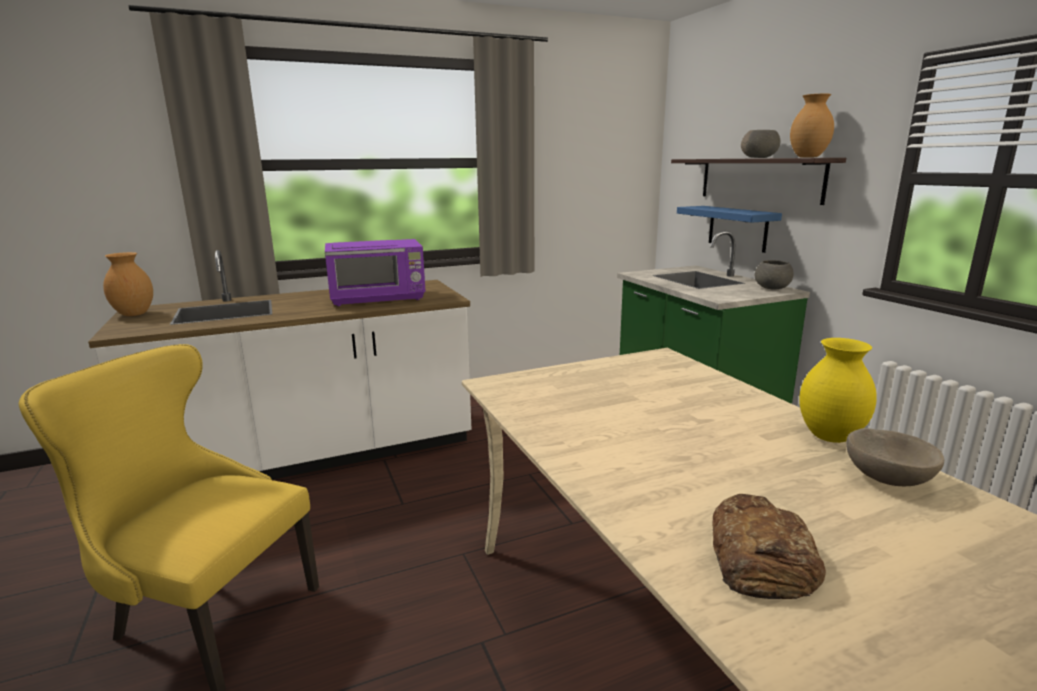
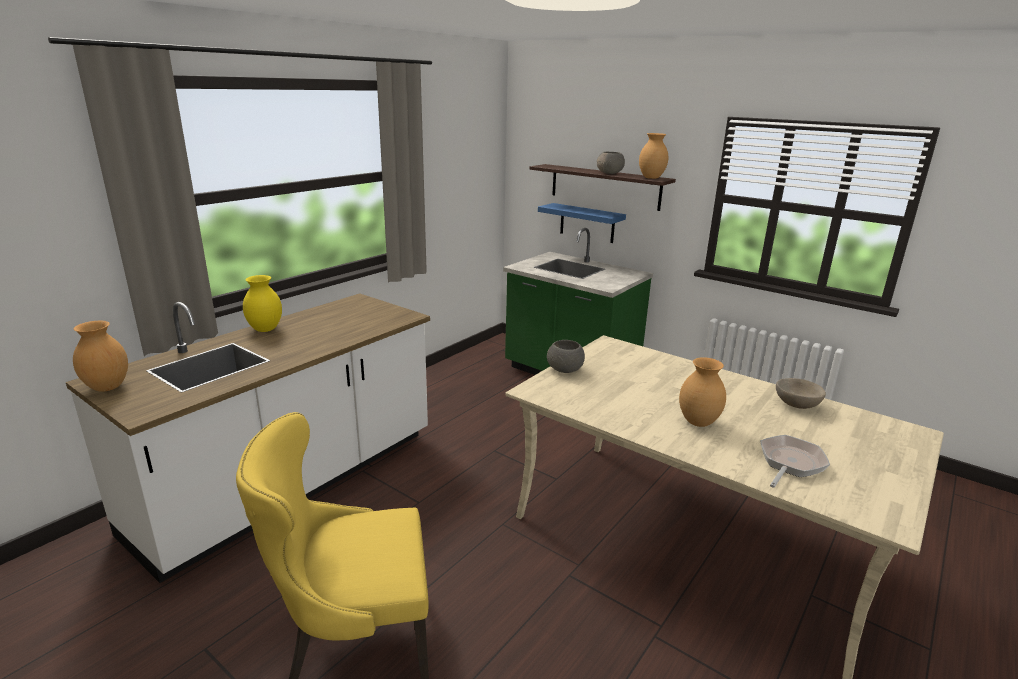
camera: 30 degrees left, 5 degrees up
(378, 299) = (344, 325): purple microwave -> none
(666, 462) = (698, 423): none -> brown vase
(760, 558) = (790, 463): bread -> frying pan
(772, 288) = (628, 272): grey bowl -> grey bowl (565, 370)
(829, 437) = (753, 386): yellow vase -> yellow vase (265, 329)

